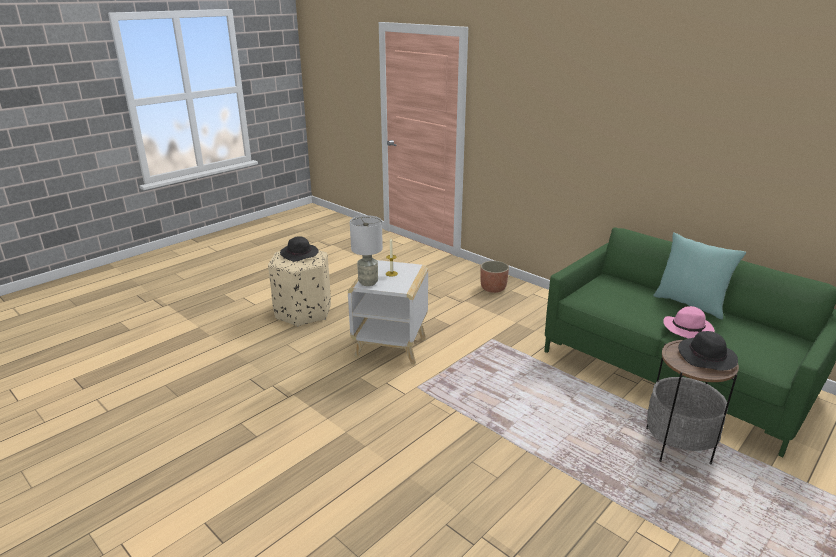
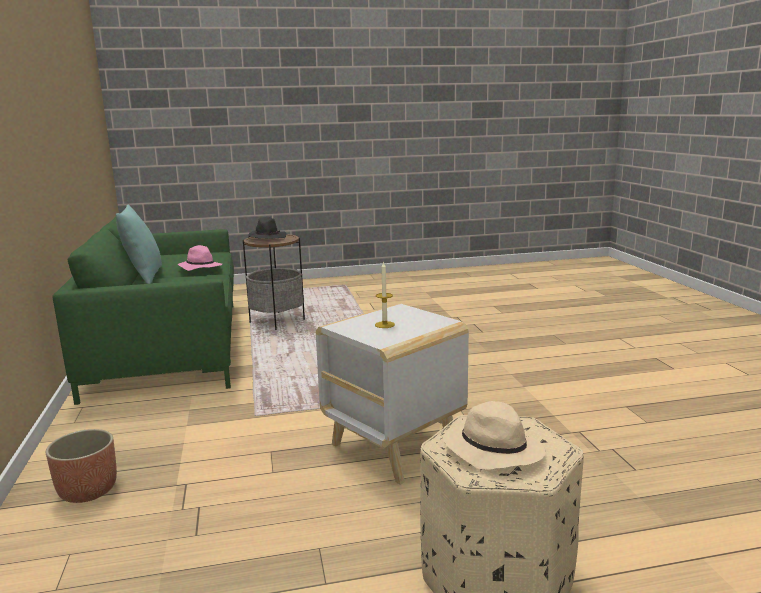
camera: 145 degrees left, 10 degrees down
(300, 254) = (491, 450): black hat -> beige hat
(368, 282) = (432, 322): grey table lamp -> none

